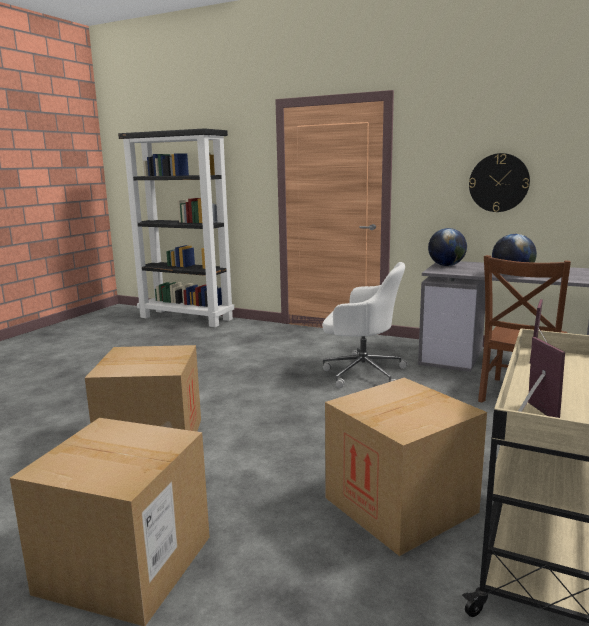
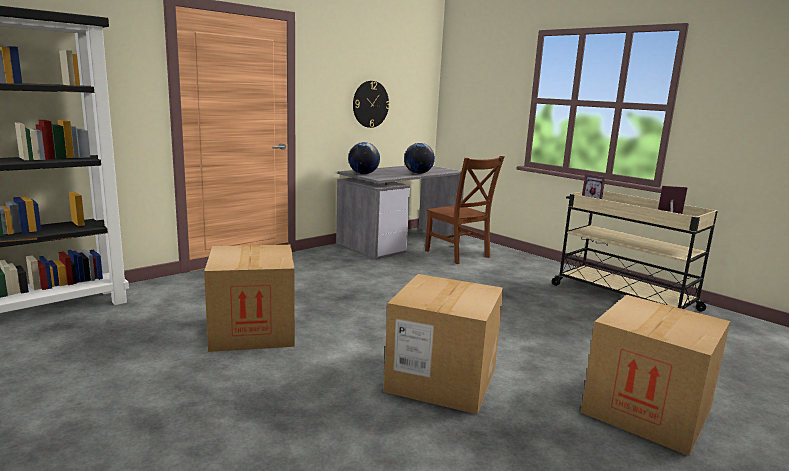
camera: 70 degrees left, 0 degrees up
(362, 373) = (371, 277): white office chair -> none
(400, 505) = (582, 315): cardboard box -> cardboard box (253, 331)

